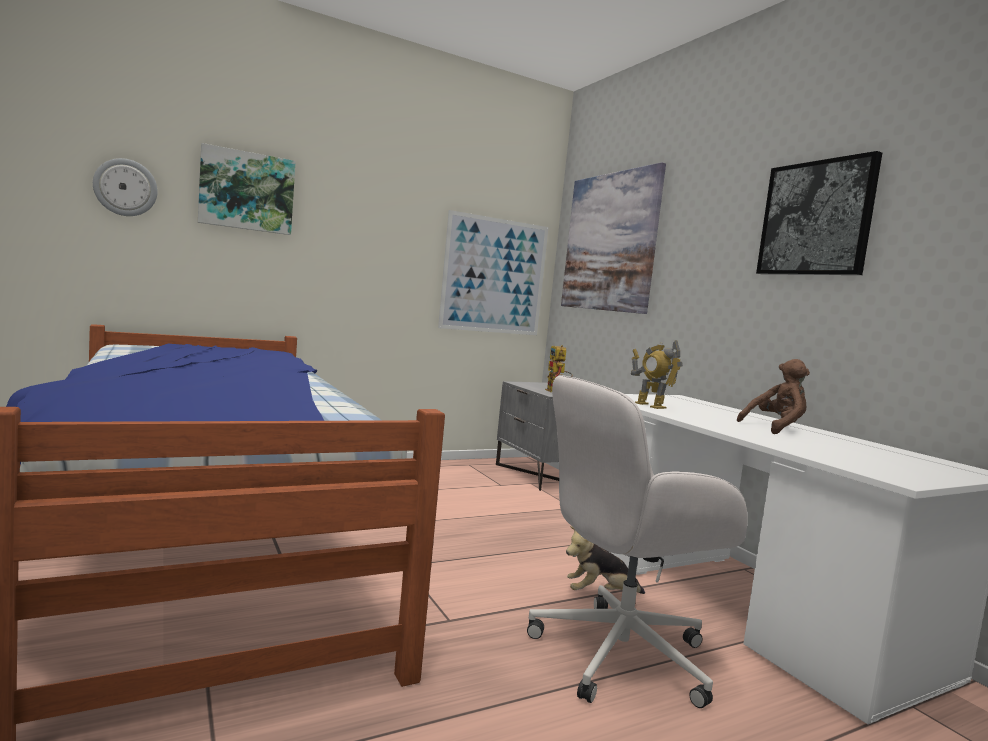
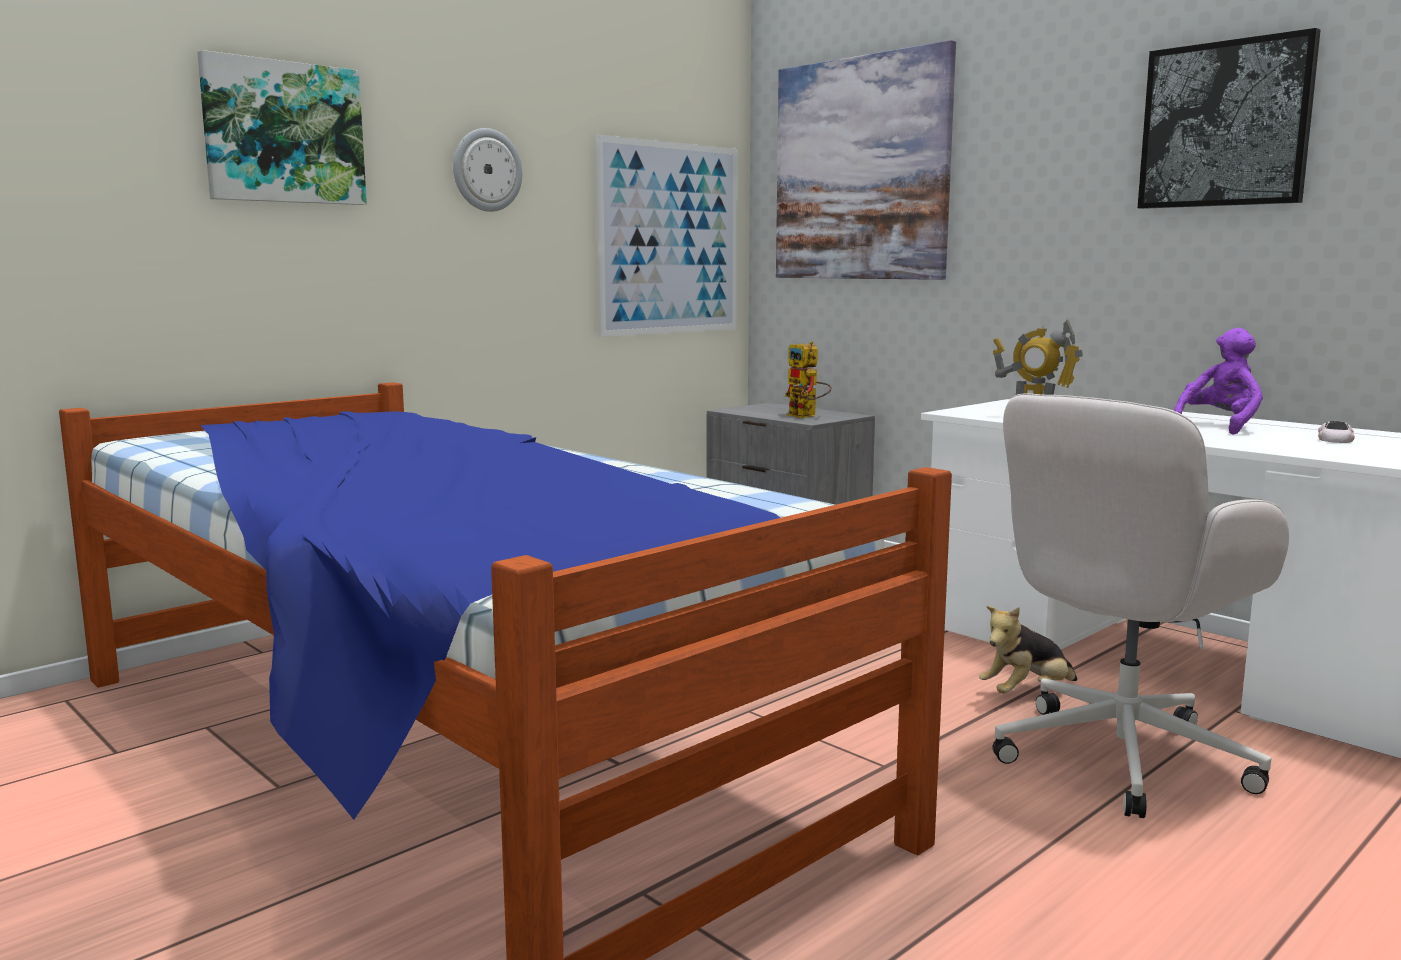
camera: 15 degrees left, 5 degrees up
(125, 187) = (78, 146): wall clock -> wall clock (486, 170)
(776, 428) = (1219, 426): brown plush toy -> purple plush toy
(850, 448) = (1335, 439): none -> white toy car

